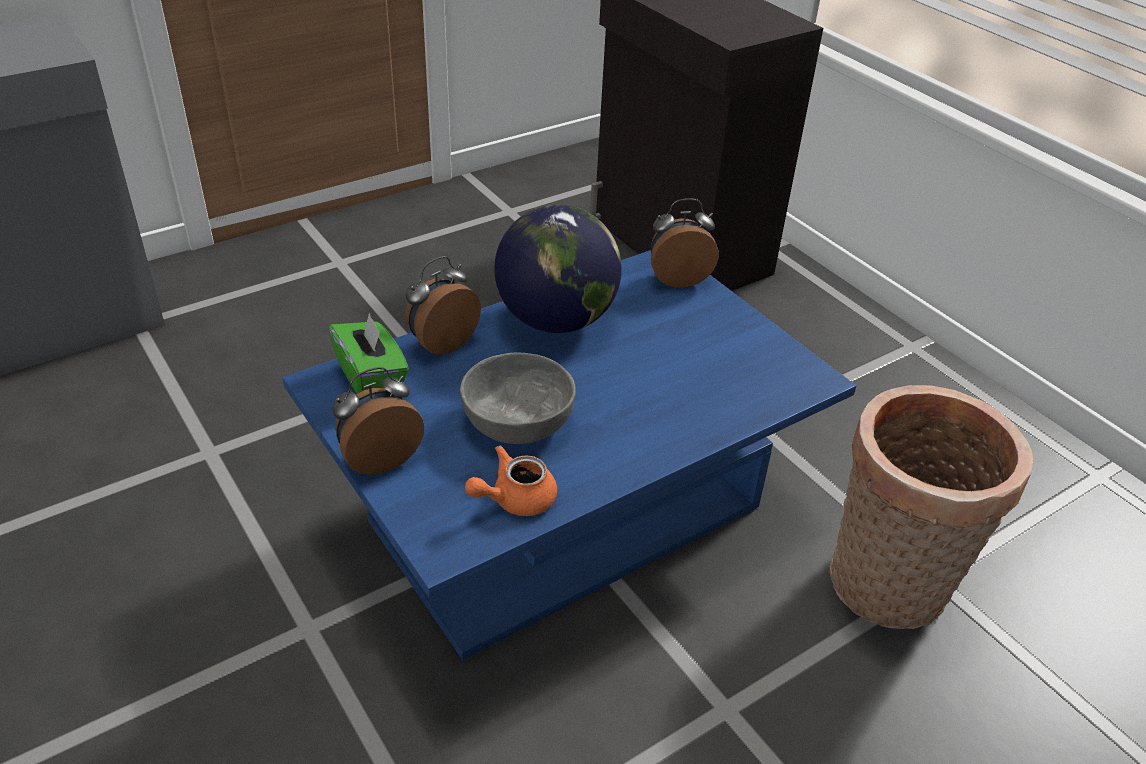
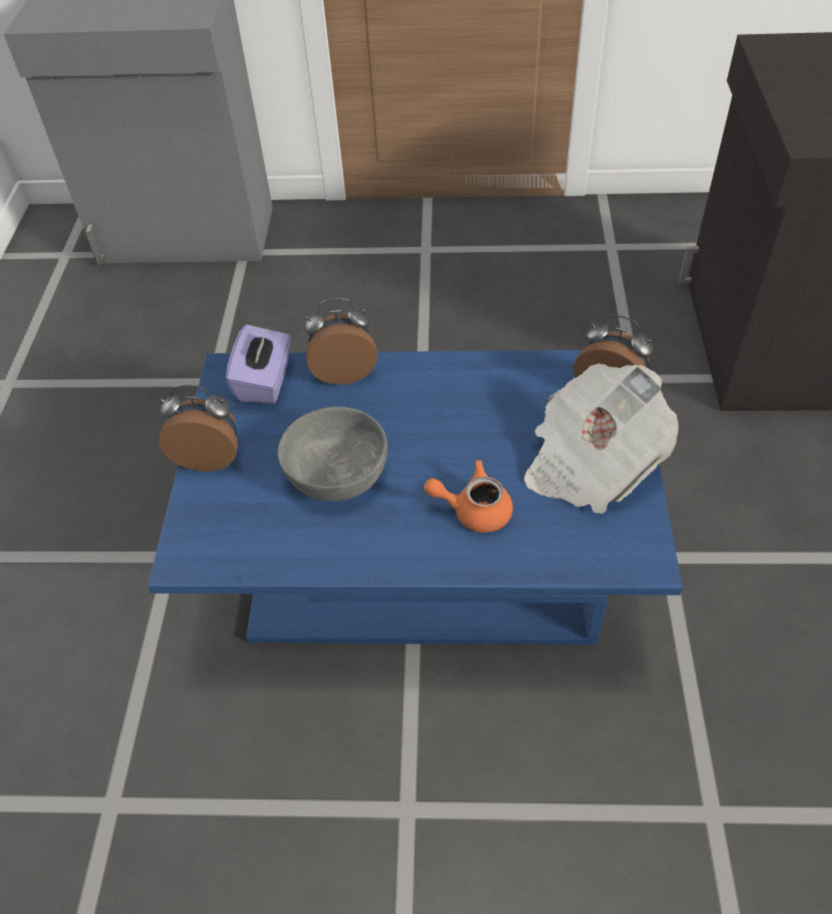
camera: 40 degrees right, 10 degrees up
(371, 377) = (265, 382): green tissue box -> purple tissue box
(514, 499) = (271, 543): orange teapot -> orange teapot (473, 510)
(556, 320) = (455, 389): globe -> none
(714, 331) = (591, 463): none -> newspaper
(888, 590) = (652, 796): basket -> none

